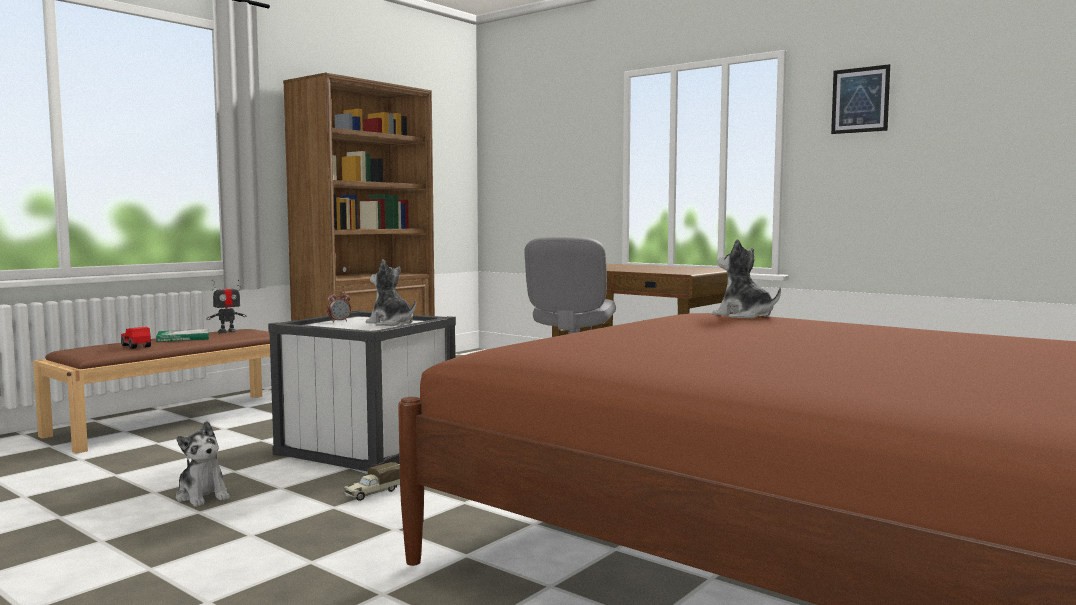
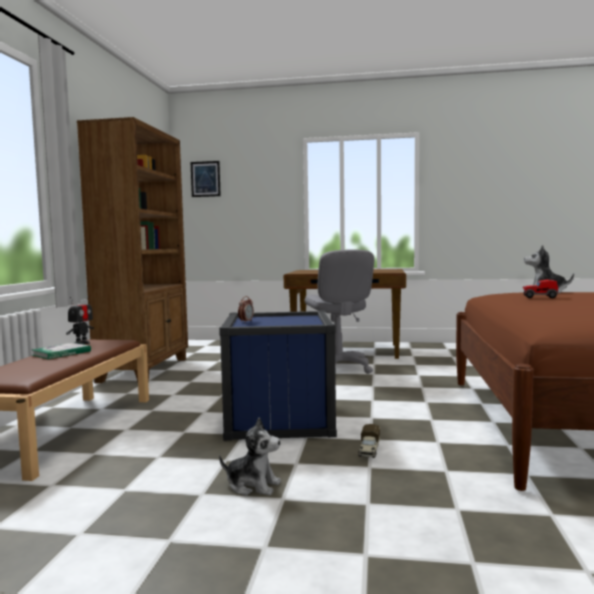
camera: 30 degrees left, 0 degrees up
(136, 346) = (43, 365): toy car -> toy car (539, 297)
(367, 447) = (280, 419): white storage box -> blue storage box
(391, 323) = (292, 319): plush toy -> none
(860, 100) = (467, 165): picture -> picture (205, 179)

